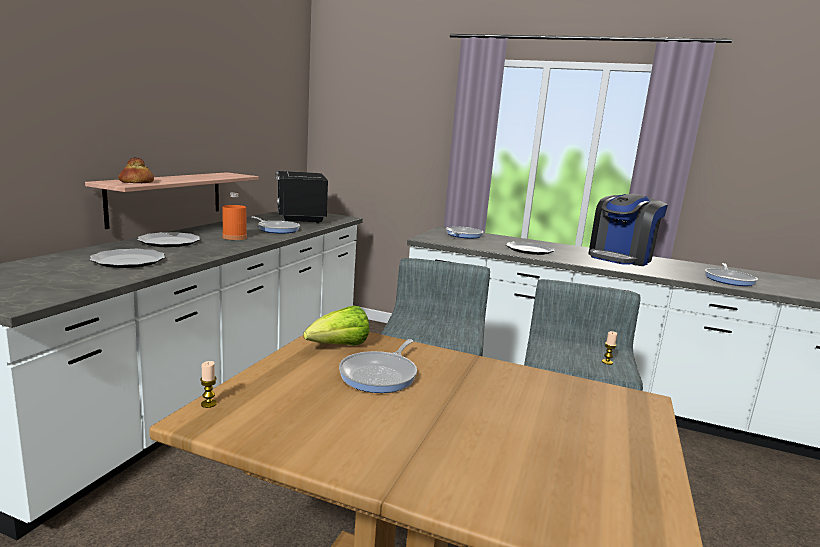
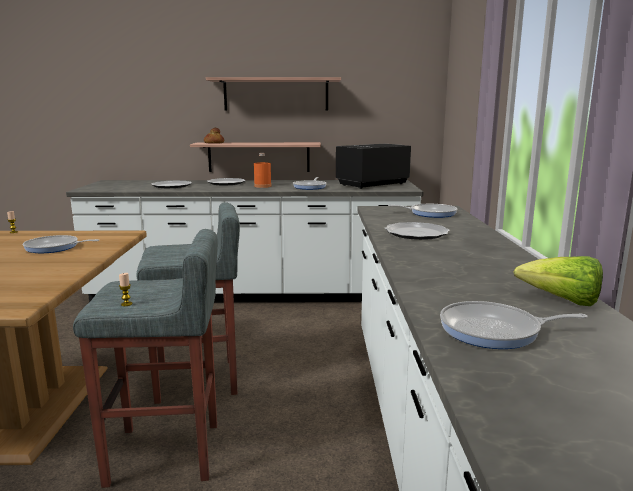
camera: 70 degrees right, 0 degrees up
(184, 108) = (276, 94): none -> shelf
(339, 347) = (98, 237): lettuce -> lettuce (561, 301)
(620, 258) = (488, 267): coffee machine -> none

